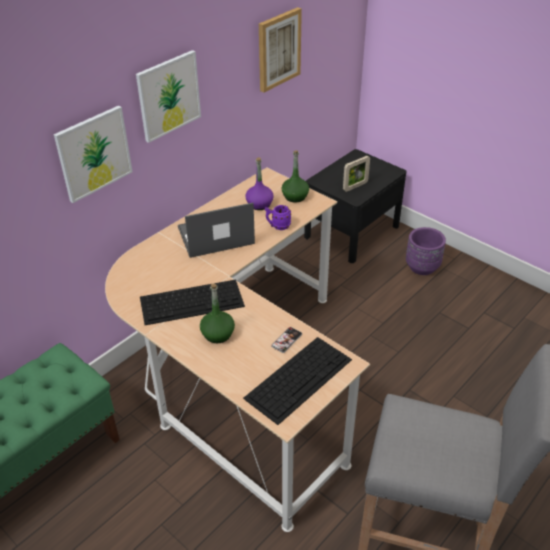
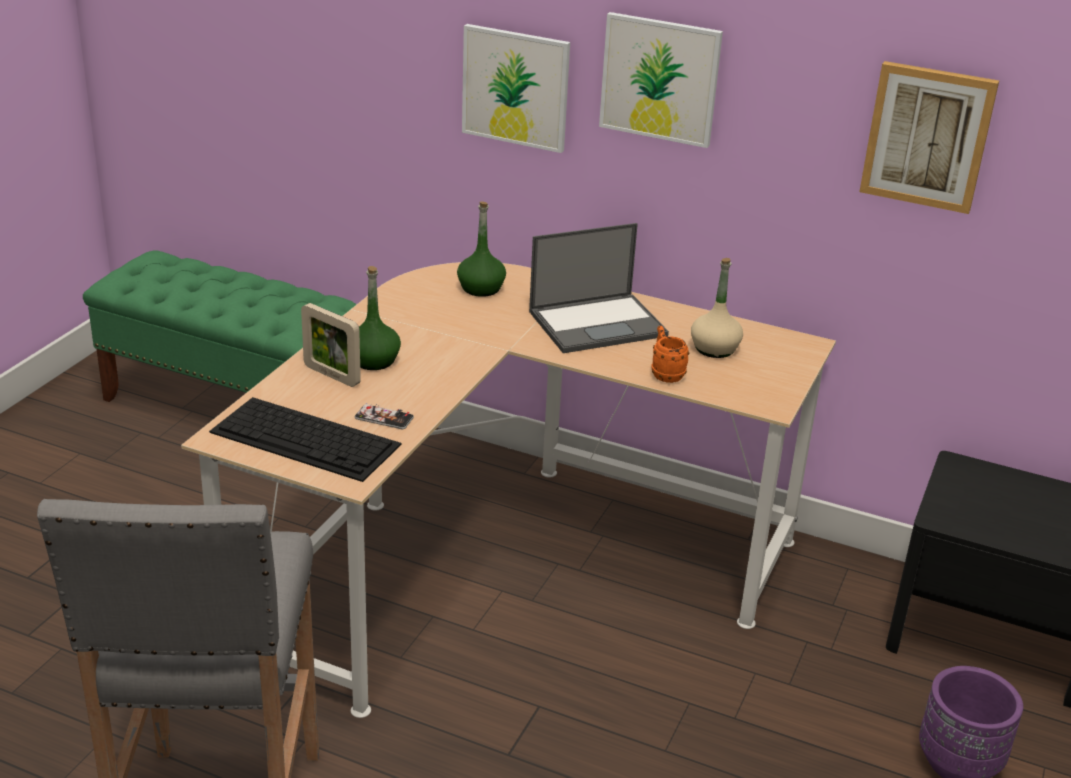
camera: 70 degrees right, 10 degrees down
(192, 301) = (434, 330): keyboard -> none
(215, 236) = (599, 323): laptop -> laptop turned 105 degrees clockwise
(259, 204) = (714, 349): purple bottle -> beige bottle
(278, 226) = (665, 373): purple mug -> orange mug
(295, 196) = (766, 379): green bottle -> green bottle (481, 288)
(355, 186) = (982, 513): picture frame -> picture frame (332, 375)

